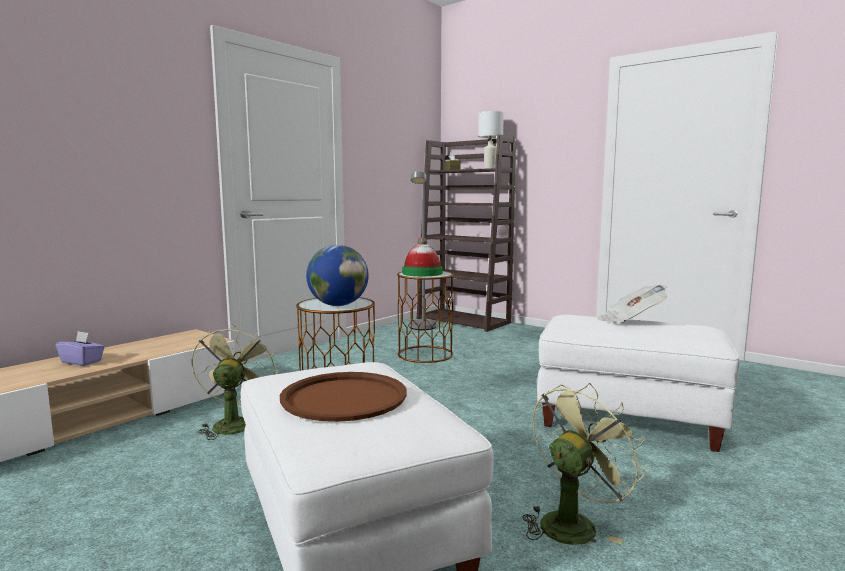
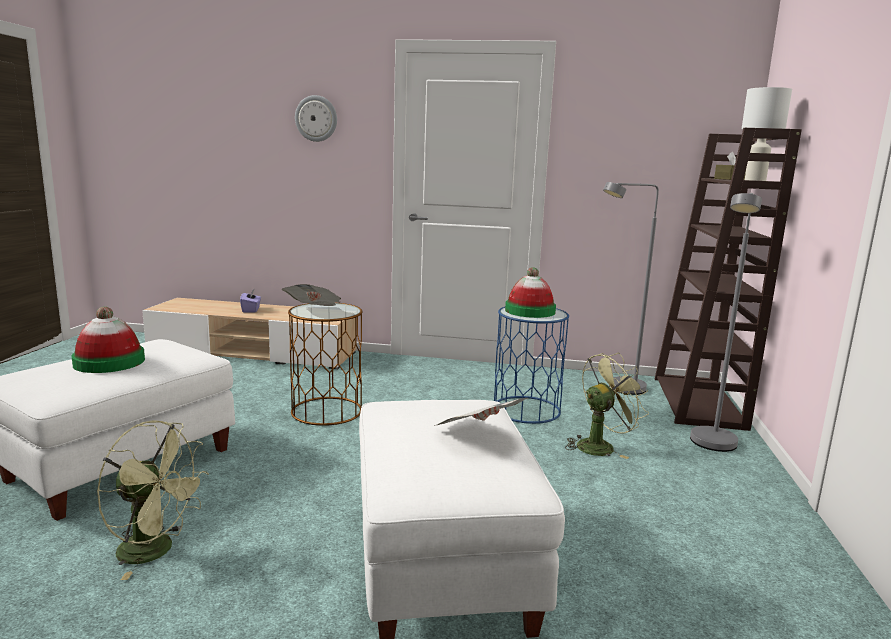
camera: 60 degrees right, 5 degrees up
(124, 100) = (316, 118): none -> wall clock
(233, 423) = (278, 386): green fan -> green fan (600, 446)
(338, 305) = (314, 312): globe -> newspaper
(344, 397) = (109, 362): brown tray -> hat
(425, 354) = (526, 410): brown side table -> blue side table
(523, 333) = (711, 446): none -> grey floor lamp

